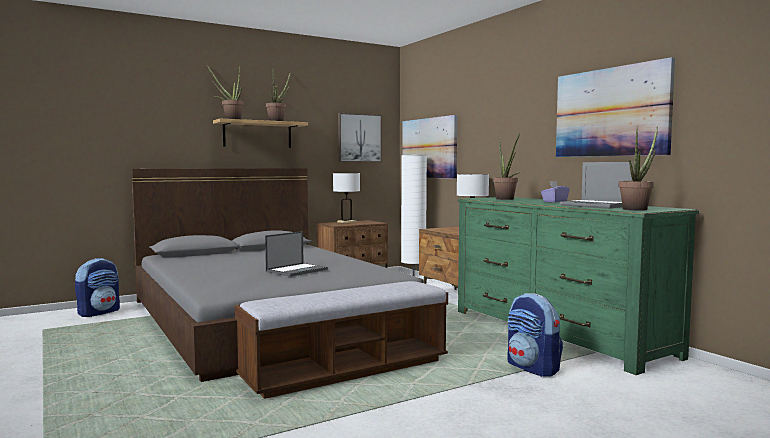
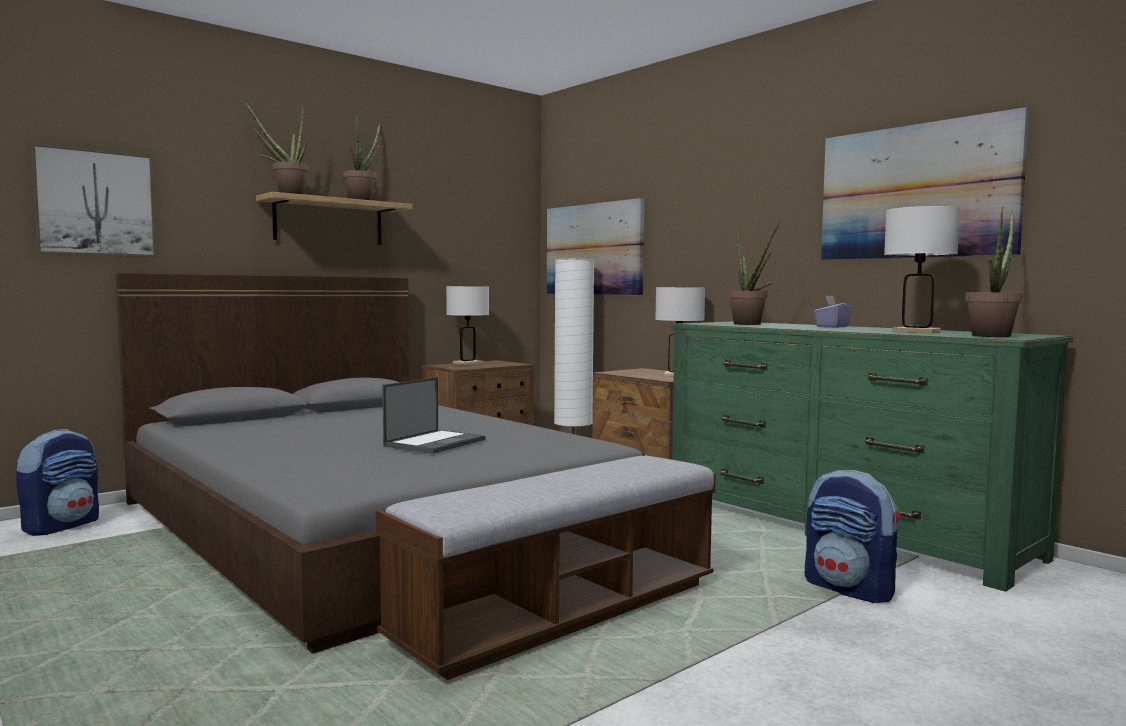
camera: 10 degrees left, 0 degrees up
(359, 138) = (483, 233): picture -> picture (95, 203)
(596, 206) = (916, 332): laptop -> white table lamp

